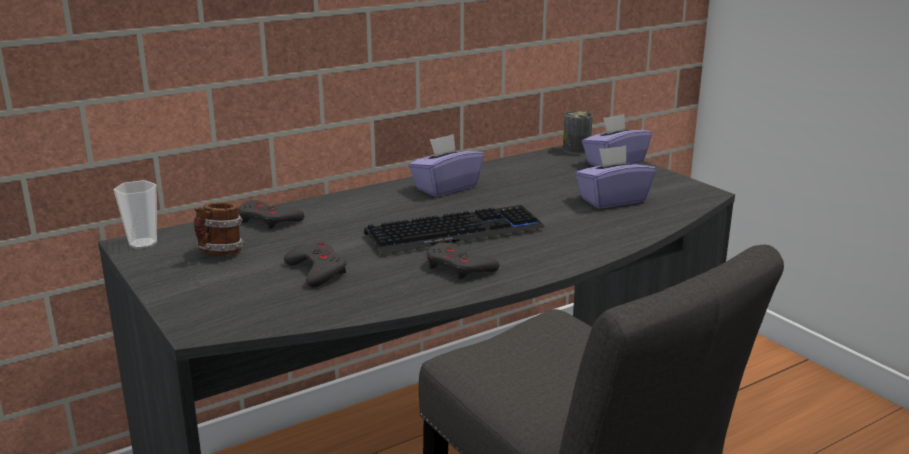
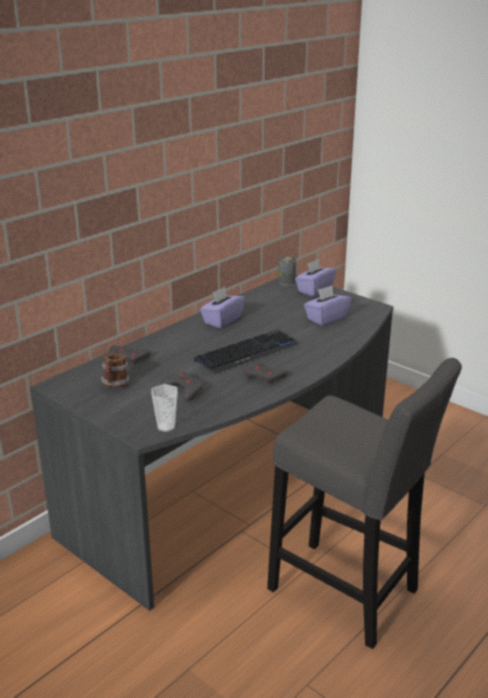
camera: 15 degrees left, 5 degrees up
(143, 244) = (61, 385): cup -> cup (166, 427)

